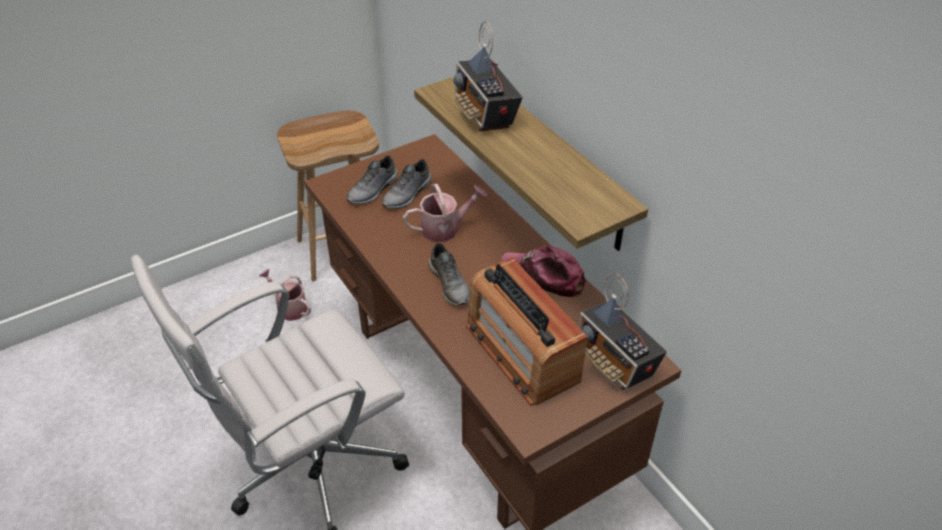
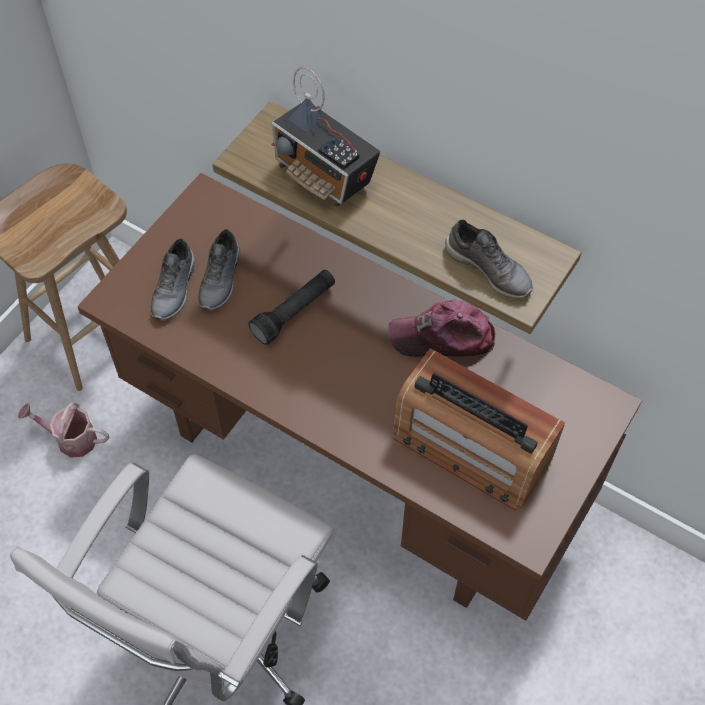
camera: 25 degrees left, 15 degrees up
(445, 228) = (294, 312): watering can -> black flashlight
(450, 284) = (344, 388): grey shoe -> grey shoe (489, 268)
(615, 362) = (573, 419): radio -> none

